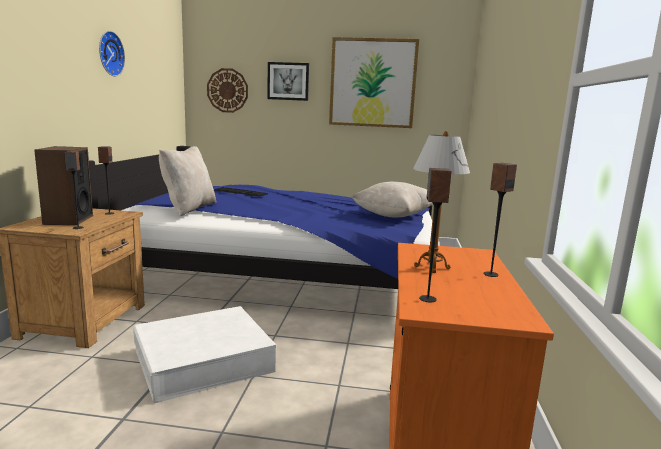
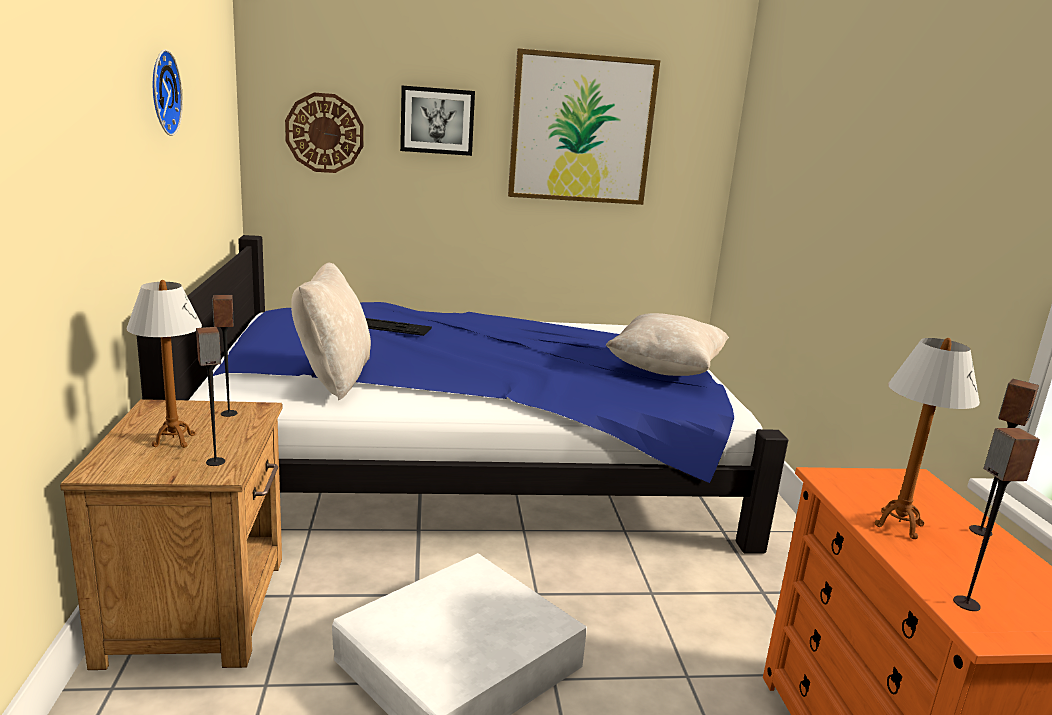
camera: 15 degrees left, 5 degrees up
(68, 220) = (173, 440): speaker -> table lamp

